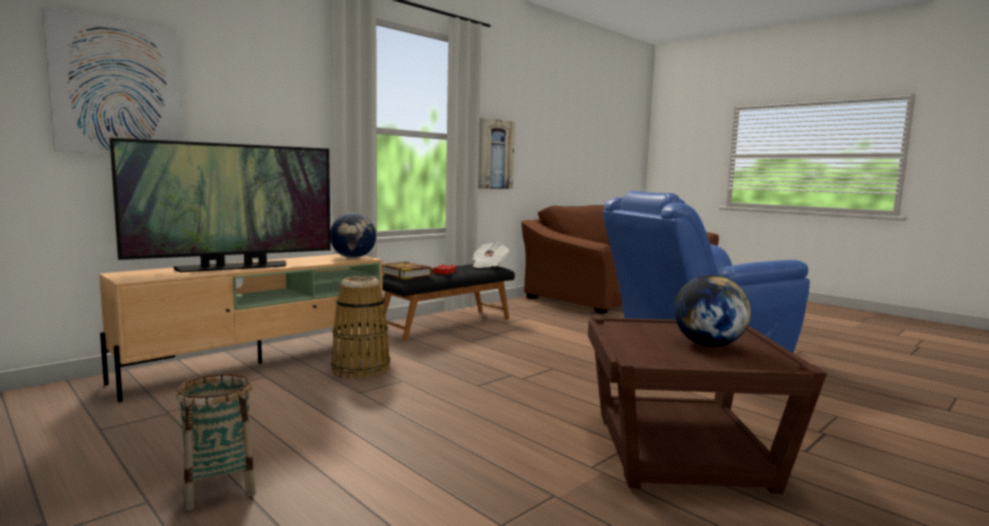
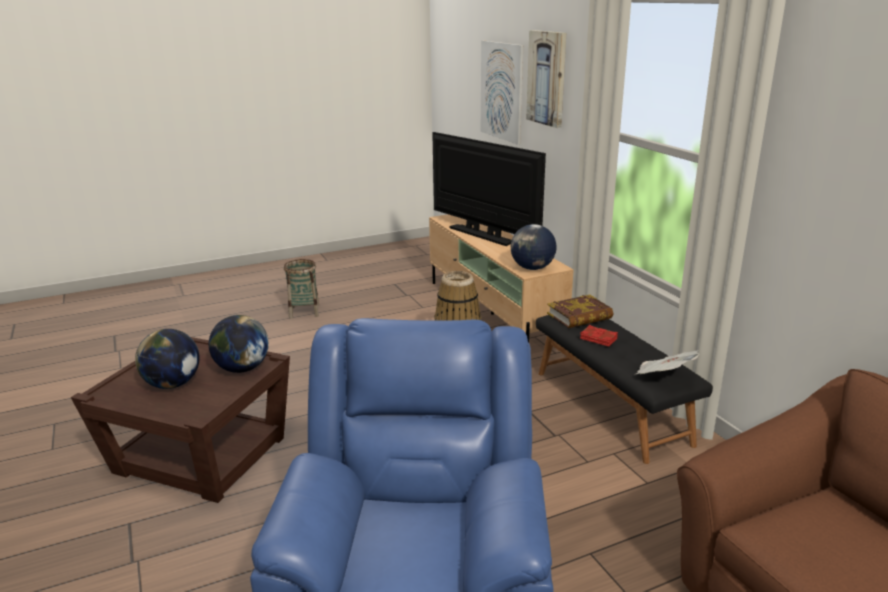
camera: 110 degrees right, 15 degrees up
(233, 267) = (482, 235): television -> television turned 150 degrees clockwise
(495, 154) = (819, 218): picture -> picture (547, 78)
(635, 328) = (242, 369): none -> globe

